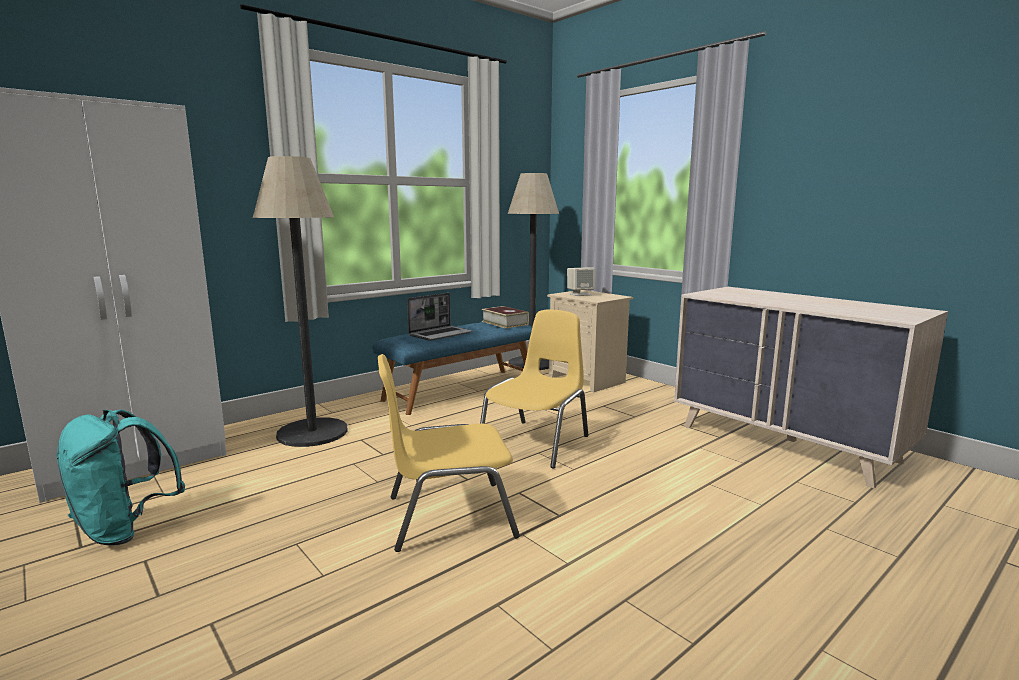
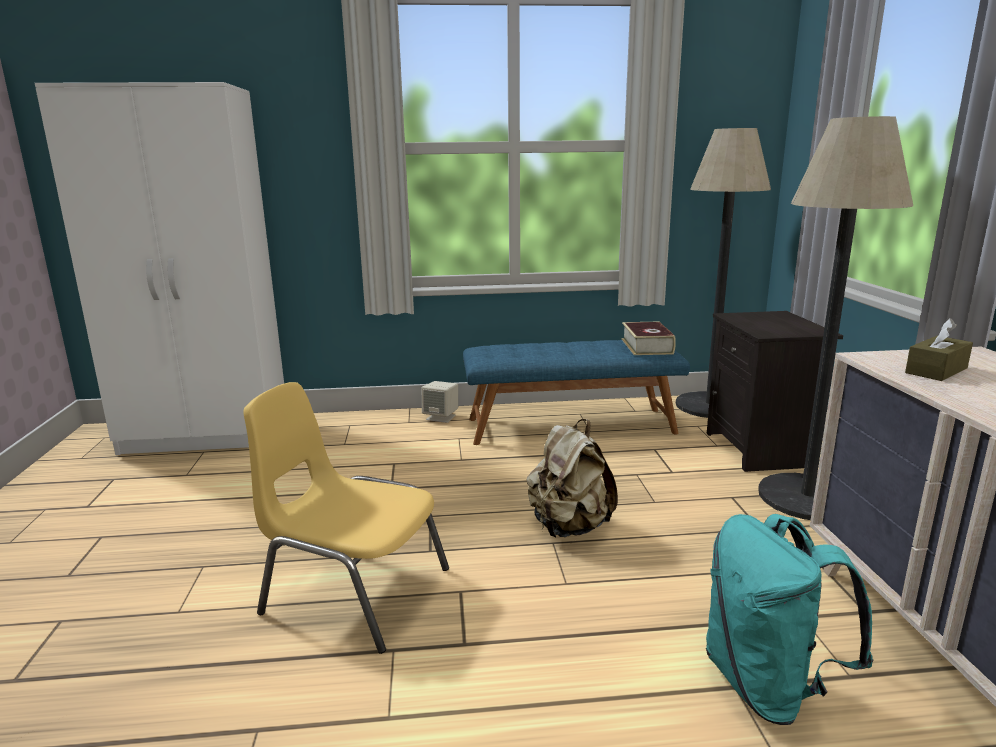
camera: 35 degrees right, 5 degrees up
(125, 529) = (126, 500): turquoise backpack -> turquoise backpack (768, 686)
(312, 433) = (363, 442): floor lamp -> floor lamp (807, 497)
(440, 334) = (540, 351): laptop -> none
(536, 442) = (569, 527): yellow chair -> beige backpack
(580, 294) = (762, 319): beige speaker -> beige speaker (441, 417)
(588, 380) = (761, 450): beige nightstand -> black nightstand
(734, 295) = (936, 370): none -> brown tissue box

